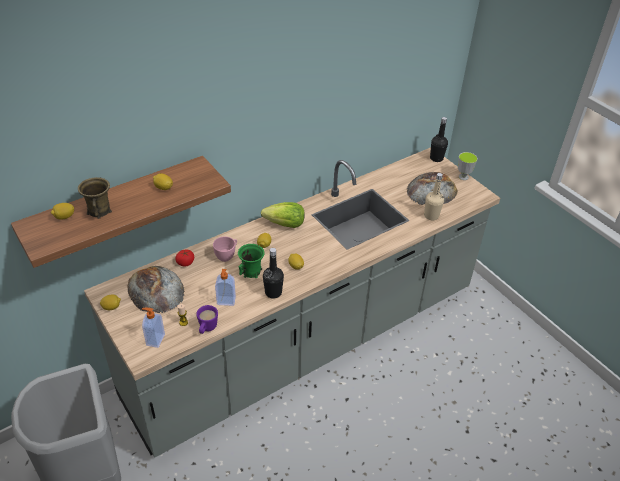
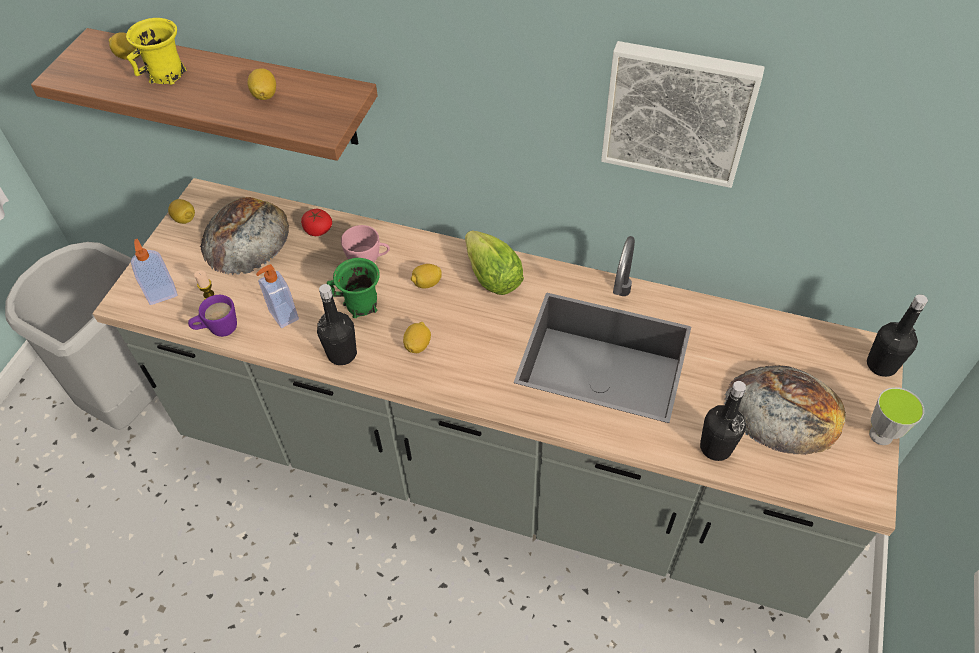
camera: 55 degrees right, 10 degrees up
(100, 210) = (167, 74): brown mug -> yellow mug
(339, 92) = (678, 112): none -> picture
(431, 216) = (715, 447): beige bottle -> black bottle

